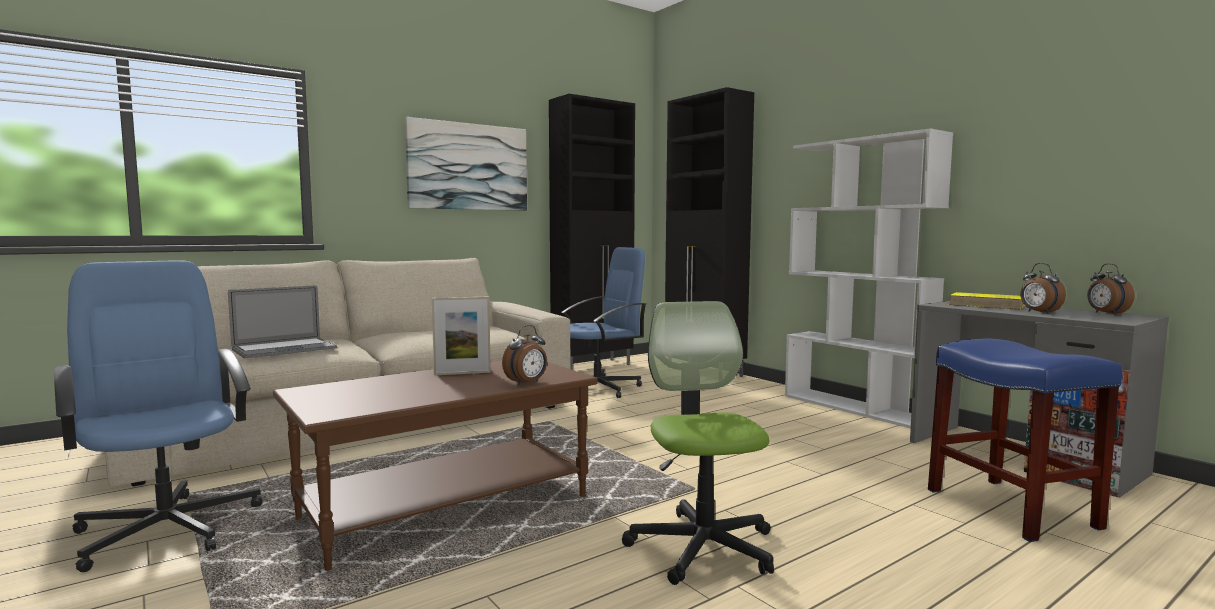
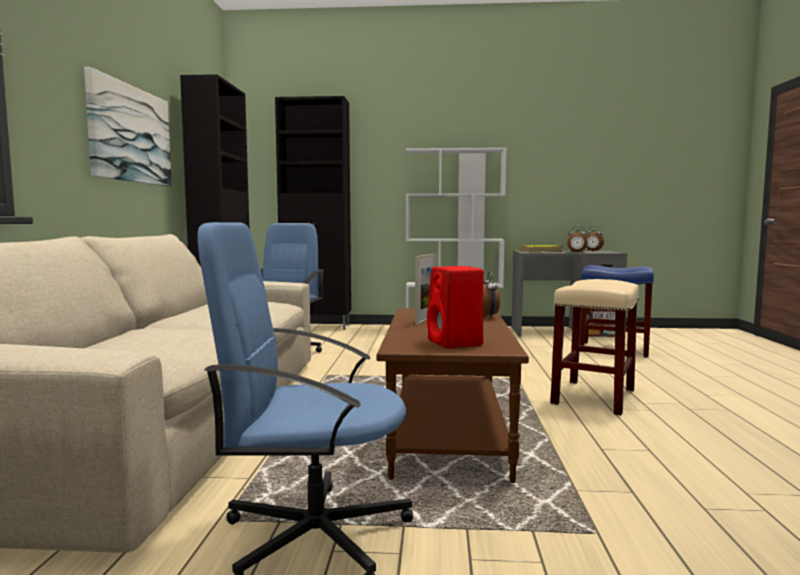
camera: 50 degrees left, 0 degrees up
(284, 349) = (168, 339): laptop -> none
(345, 398) = (456, 343): none -> red speaker
(702, 547) = (593, 397): office chair -> beige stool

